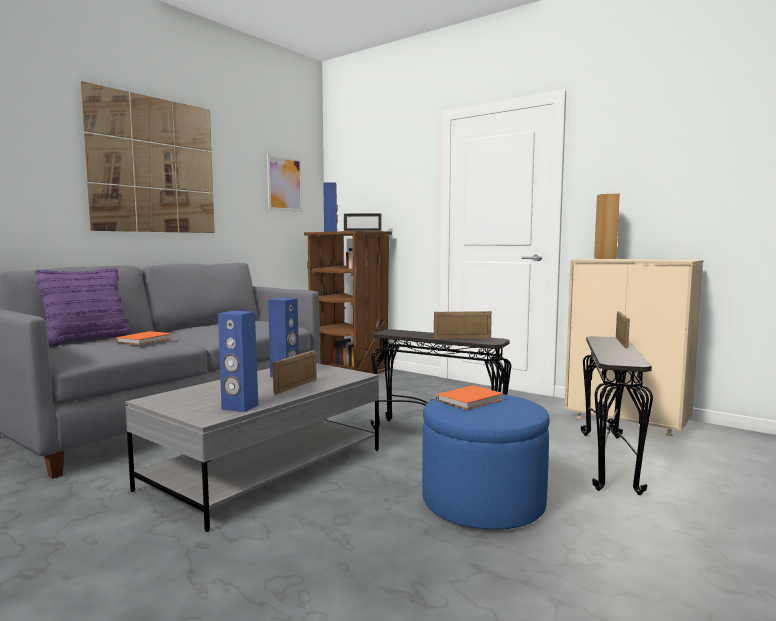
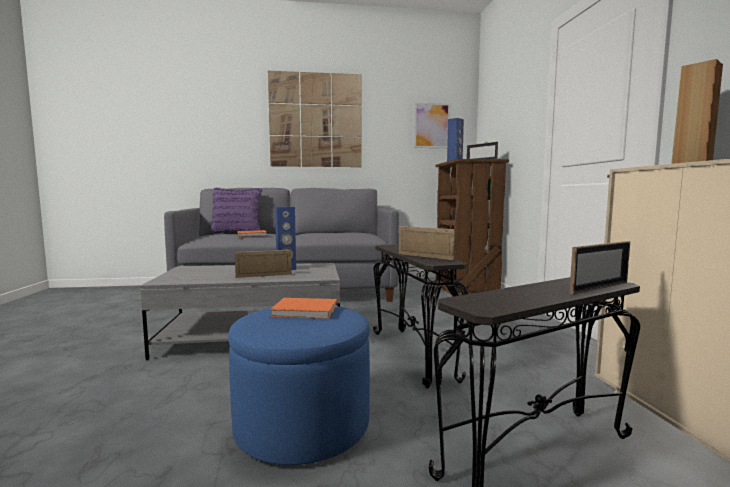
camera: 45 degrees right, 0 degrees up
(239, 407) = (193, 280): blue speaker -> none

